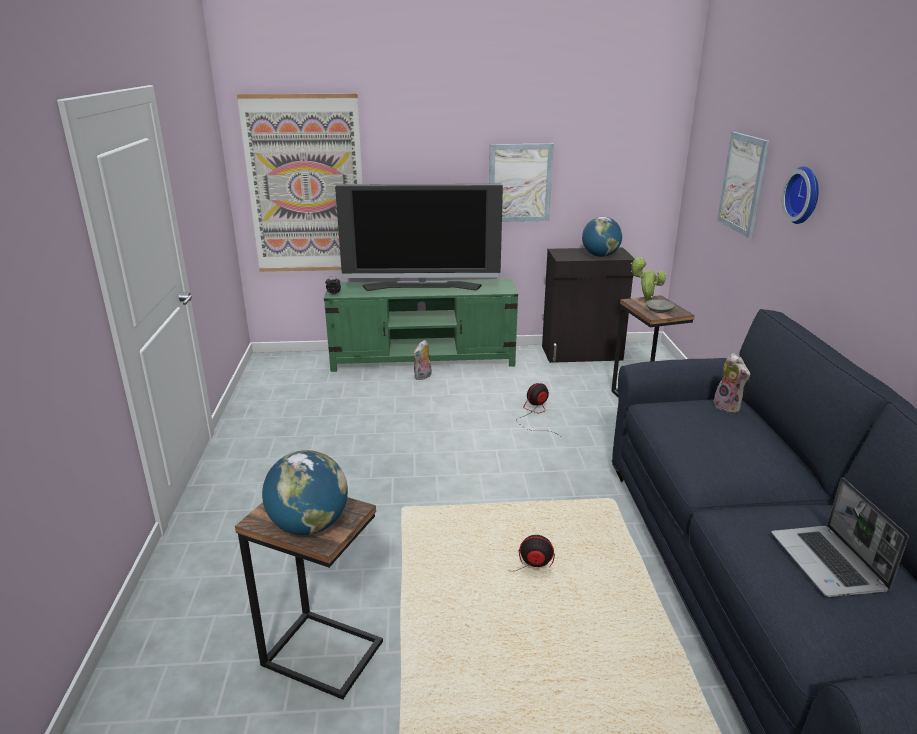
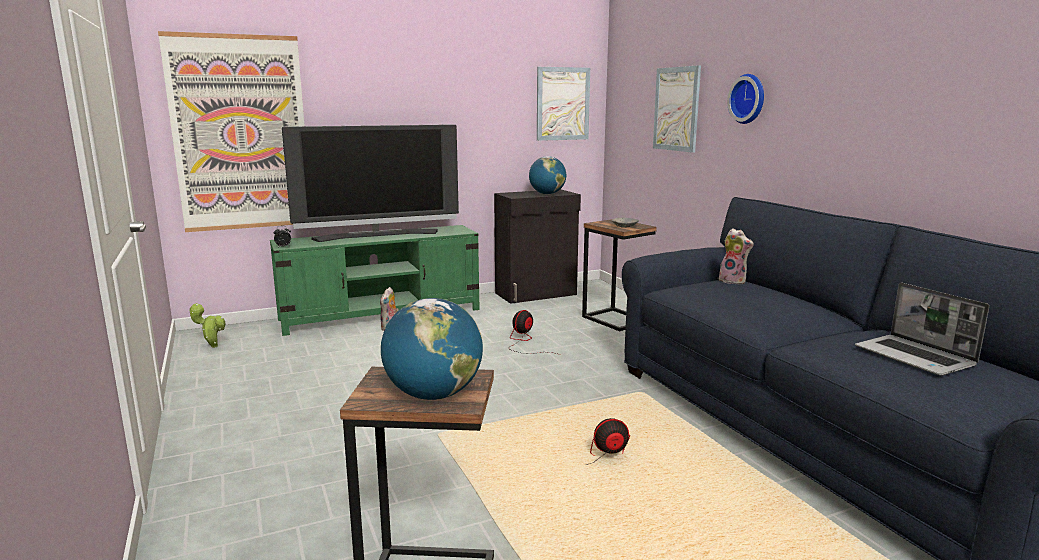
camera: 20 degrees left, 10 degrees down
(520, 183) = (464, 129): picture -> picture (562, 104)
(645, 300) = (606, 222): potted plant -> potted plant (212, 346)

